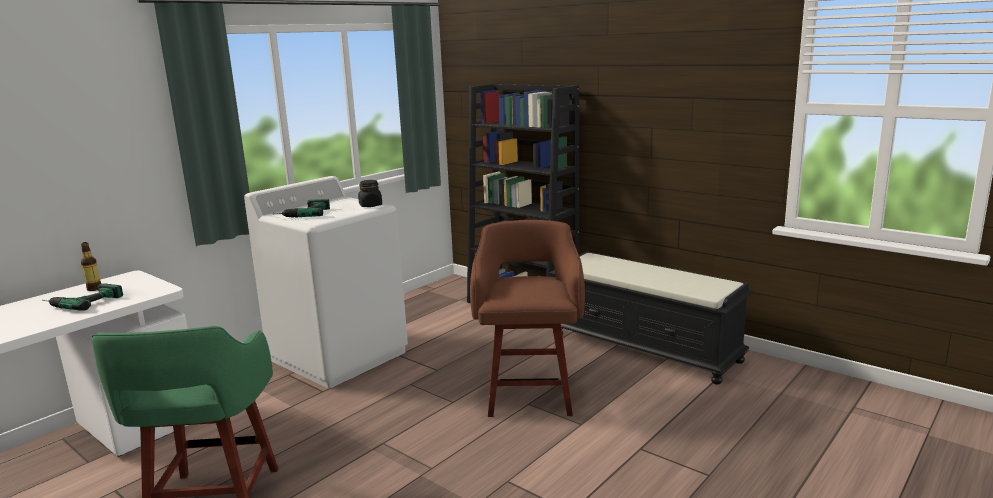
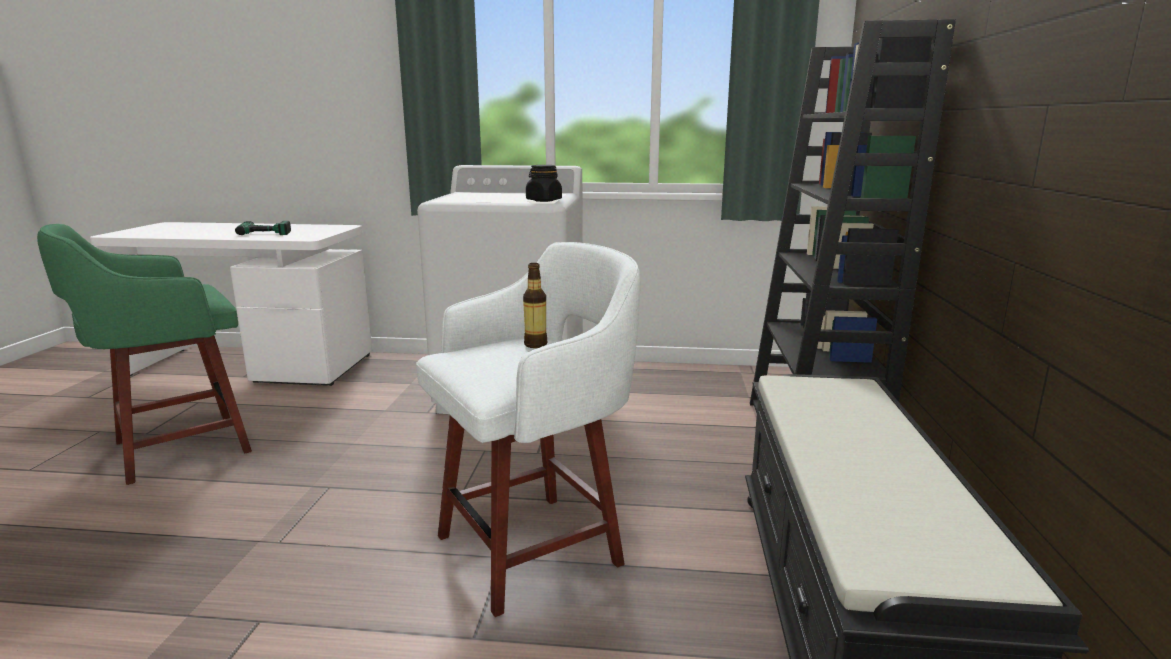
camera: 55 degrees right, 0 degrees up
(94, 289) = (302, 227): bottle -> bottle (535, 345)
(302, 213) = (474, 195): power drill -> none
(529, 394) = (535, 547): brown stool -> white stool

